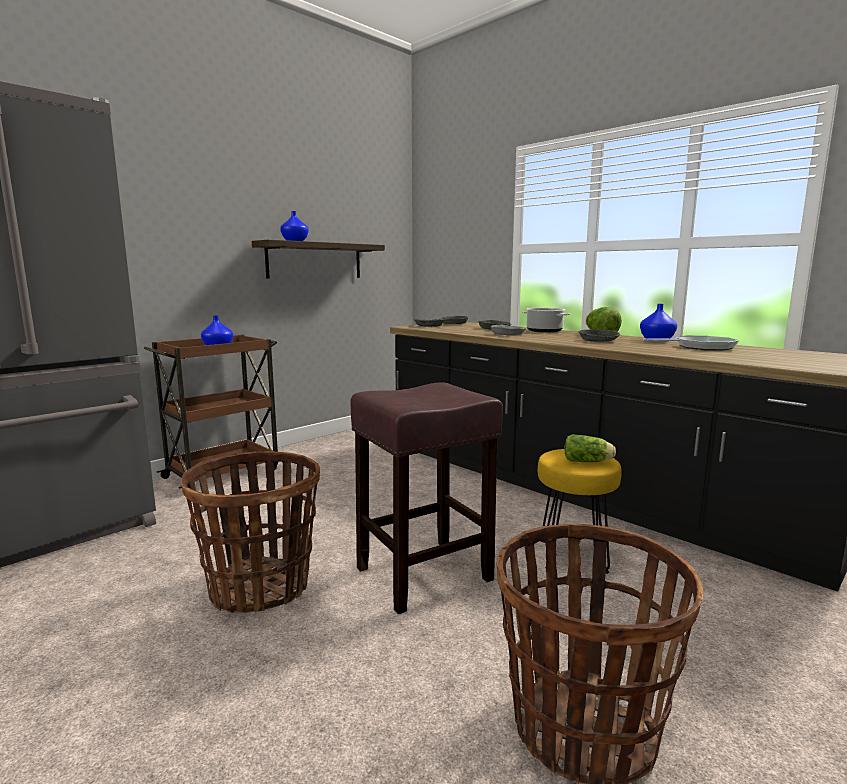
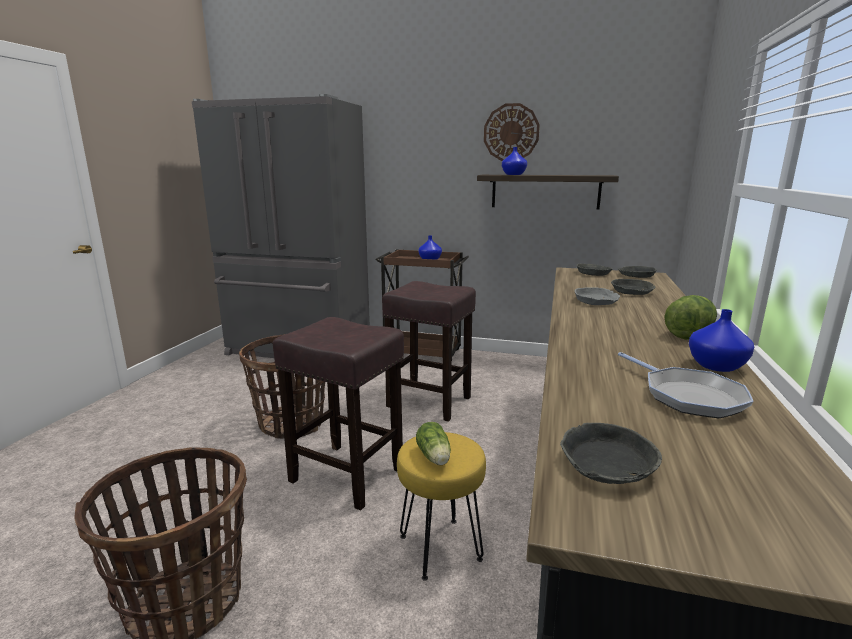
camera: 60 degrees right, 5 degrees up
(277, 196) = (511, 133): none -> wall clock
(337, 498) = (430, 402): none -> brown stool
(543, 331) = (663, 309): cooking pot -> none
(598, 340) = (629, 338): grey bowl -> grey bowl (606, 465)

